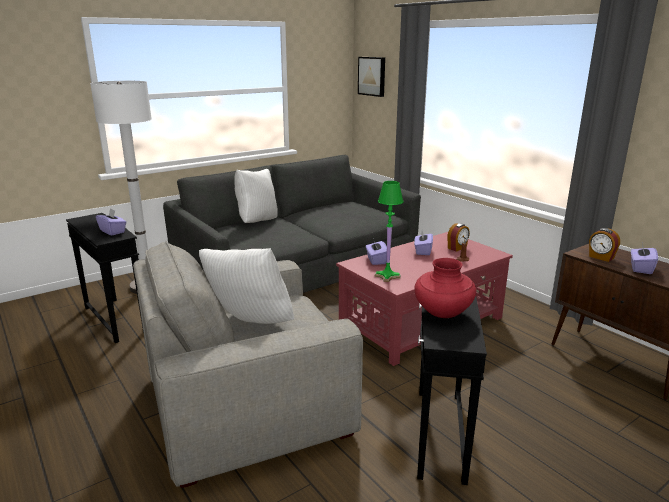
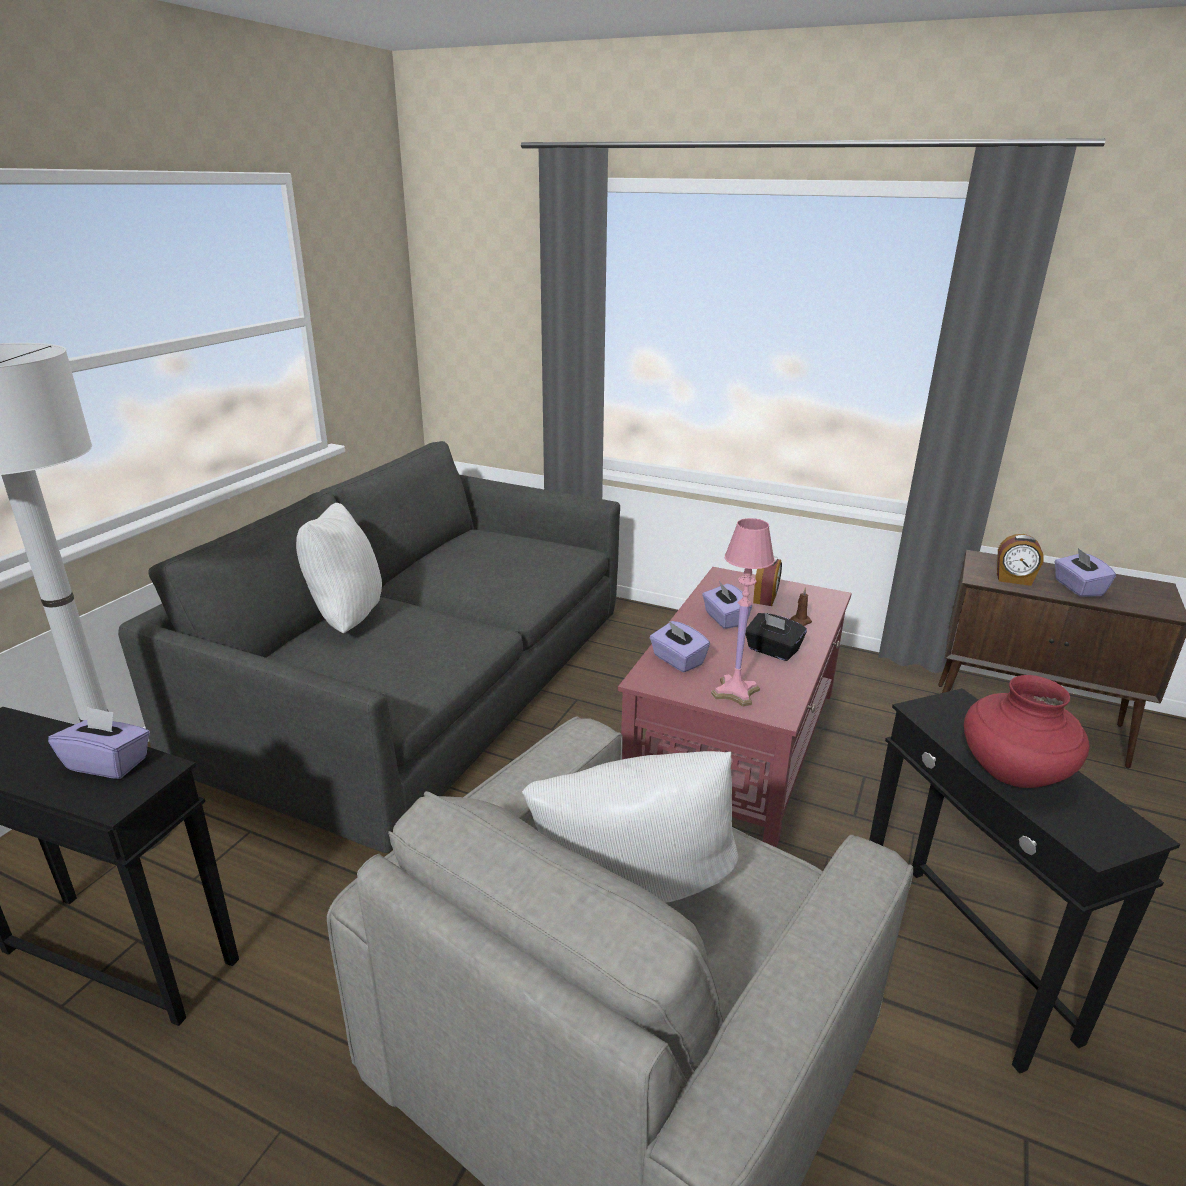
camera: 30 degrees left, 5 degrees up
(372, 76) = (464, 283): picture -> none
(387, 276) = (734, 692): green table lamp -> pink table lamp
(429, 267) = (772, 650): none -> black tissue box

